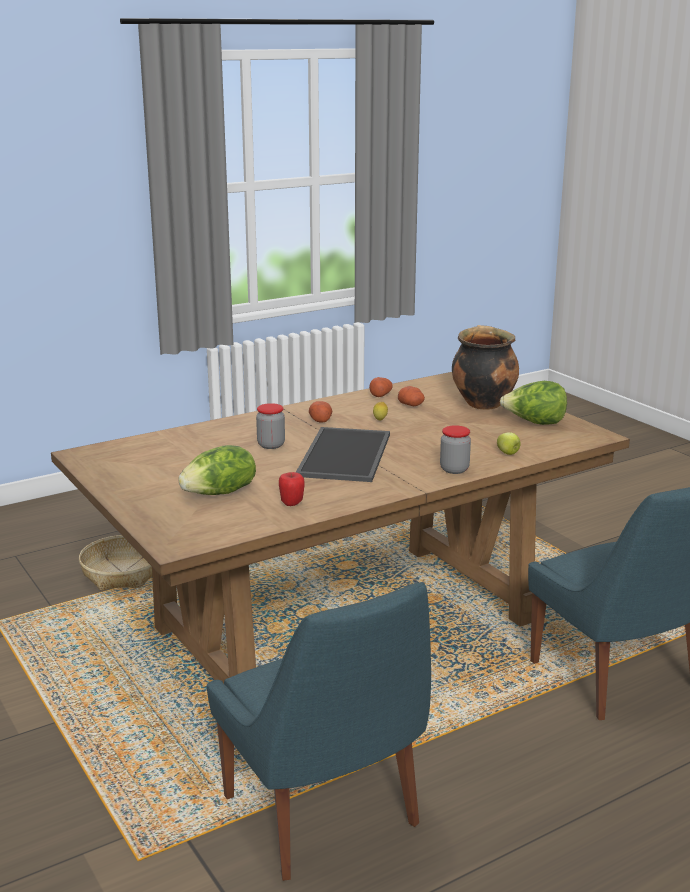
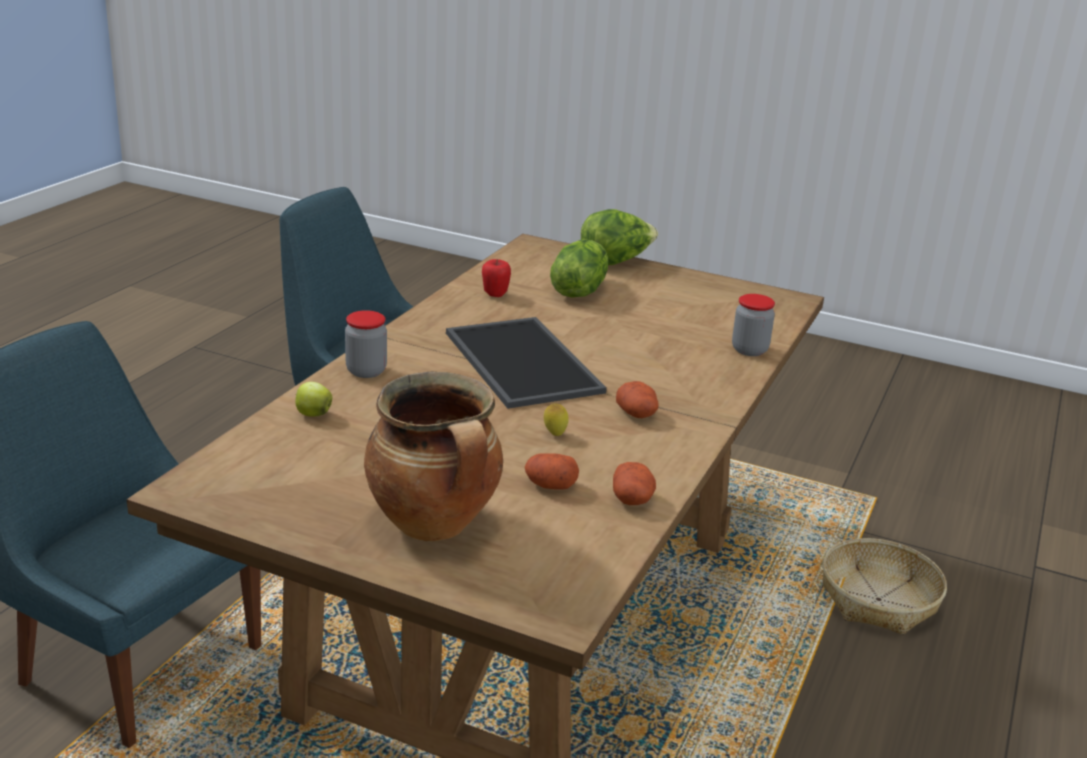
camera: 145 degrees right, 5 degrees up
(271, 445) = (628, 356): jar -> jar (749, 350)
(534, 423) = (308, 493): lettuce -> lettuce (615, 261)

